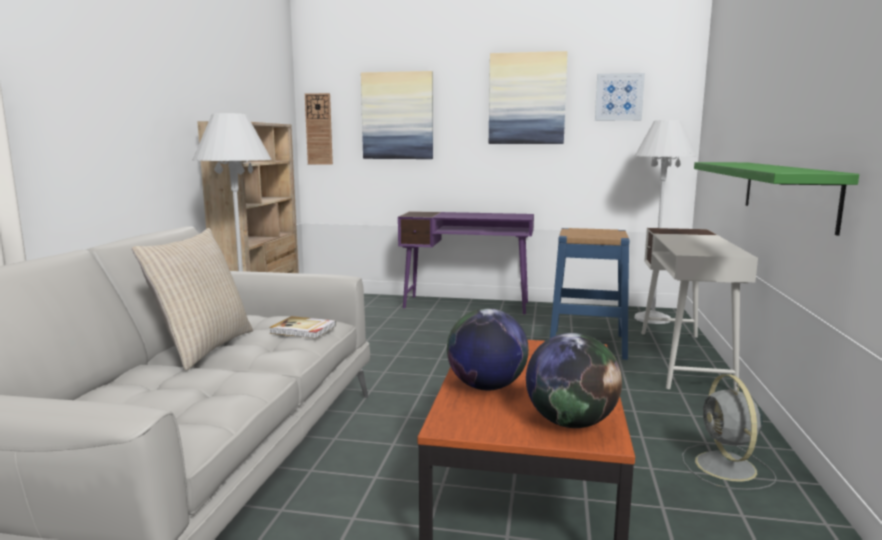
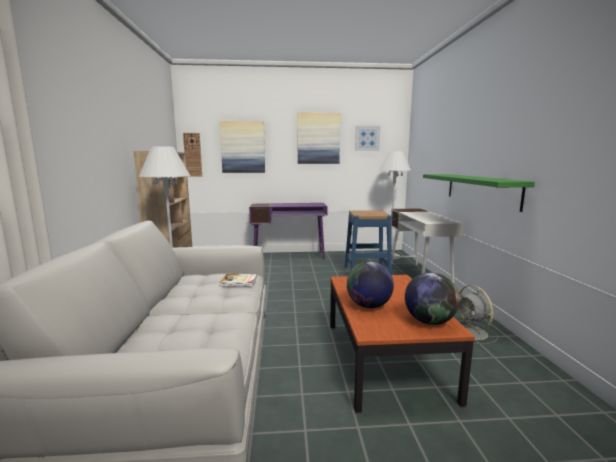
camera: 15 degrees left, 0 degrees up
(203, 348) = (182, 300): beige pillow -> none

